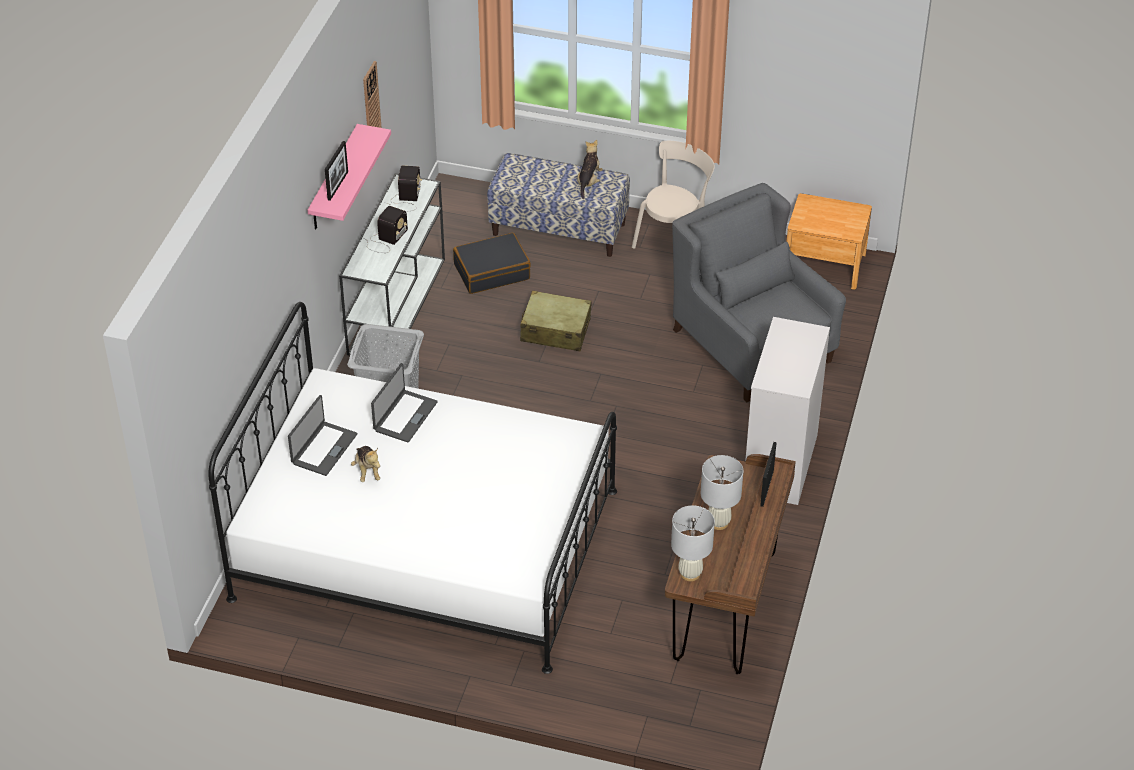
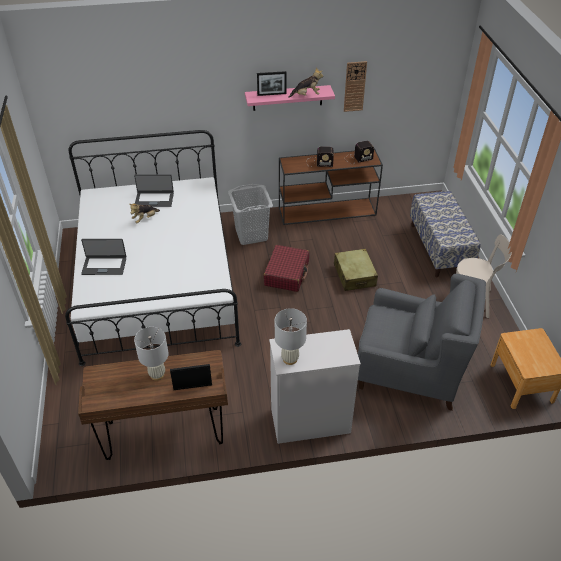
camera: 65 degrees right, 0 degrees up
(397, 305) = (328, 211): white console table -> brown console table
(404, 416) = (194, 218): laptop -> laptop (104, 265)
(492, 271) = (381, 235): black suitcase -> none
(505, 397) = (287, 274): none -> red suitcase
(589, 182) = (457, 229): plush toy -> plush toy (306, 95)
(690, 573) = (103, 375): white table lamp -> white table lamp (290, 359)
(752, 346) = (410, 369): grey armchair -> grey armchair turned 75 degrees clockwise

